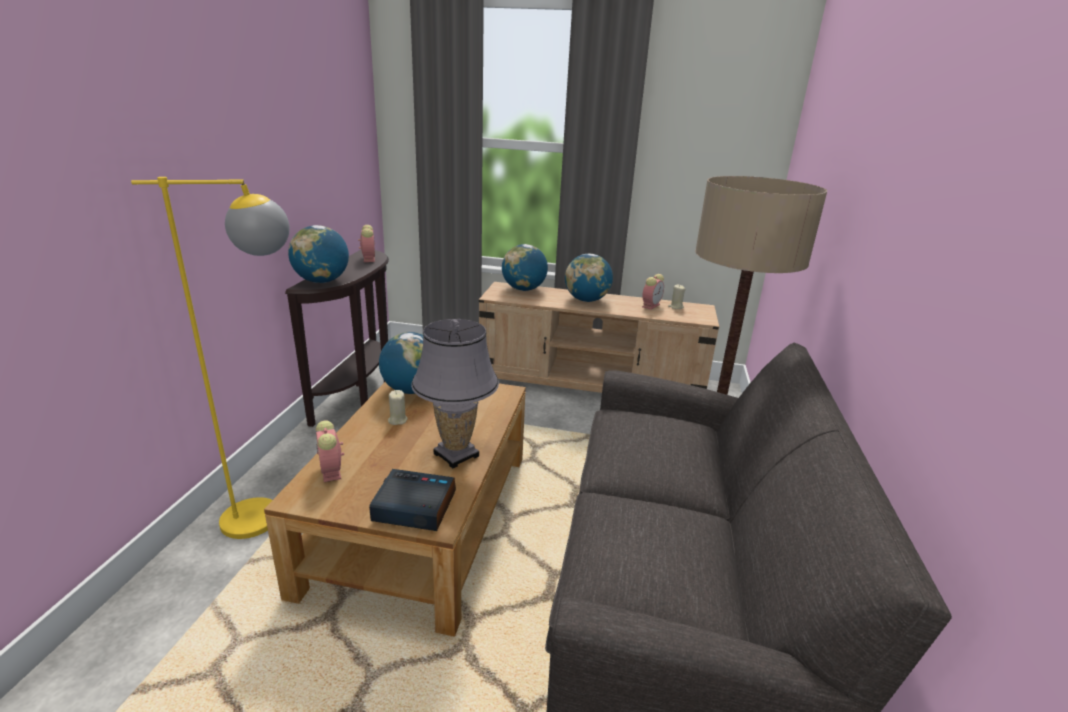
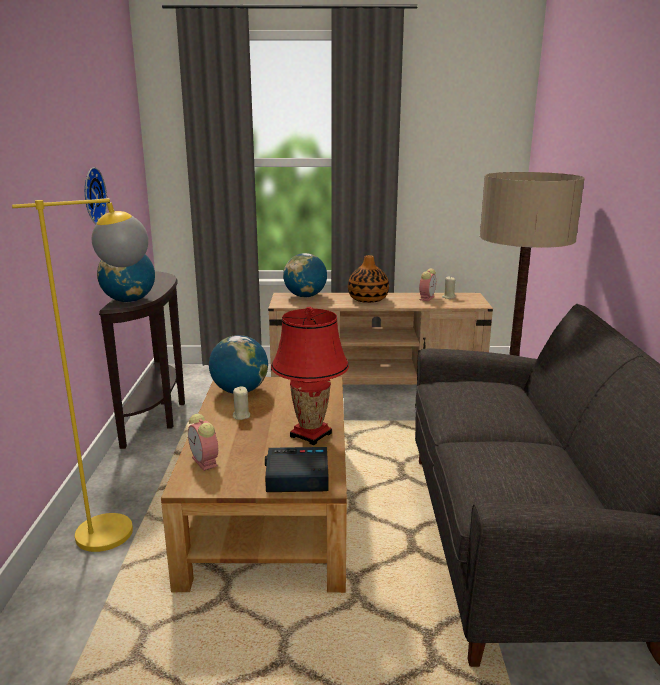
camera: 10 degrees left, 5 degrees down
(287, 170) = (91, 196): none -> wall clock
(368, 259) = (158, 279): alarm clock -> none
(456, 454) = (310, 435): grey table lamp -> red table lamp
(586, 300) = (368, 299): globe -> vase

